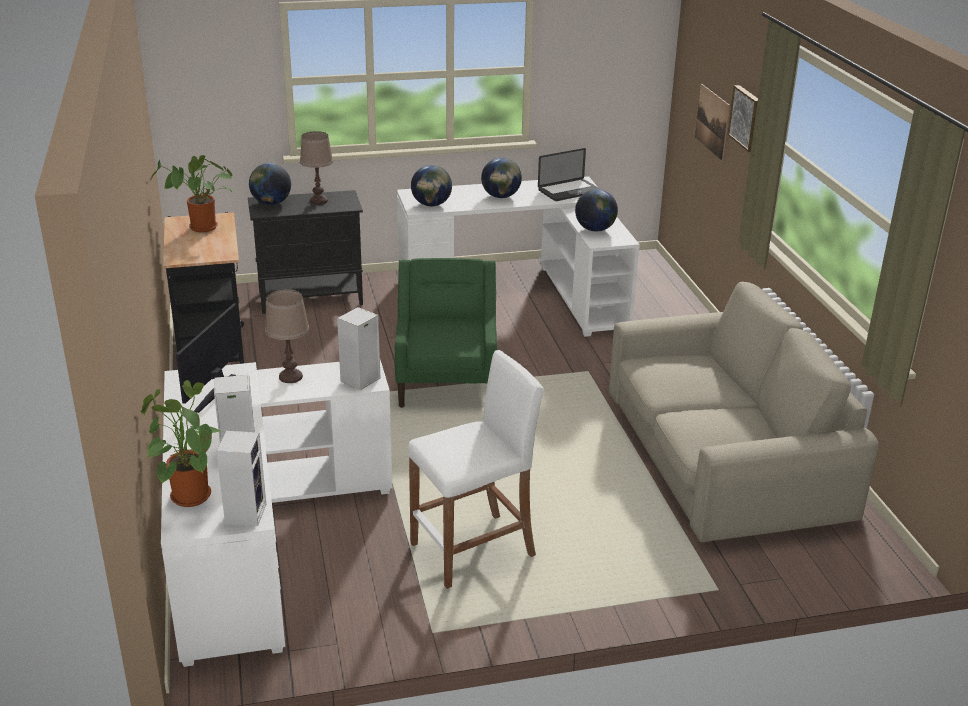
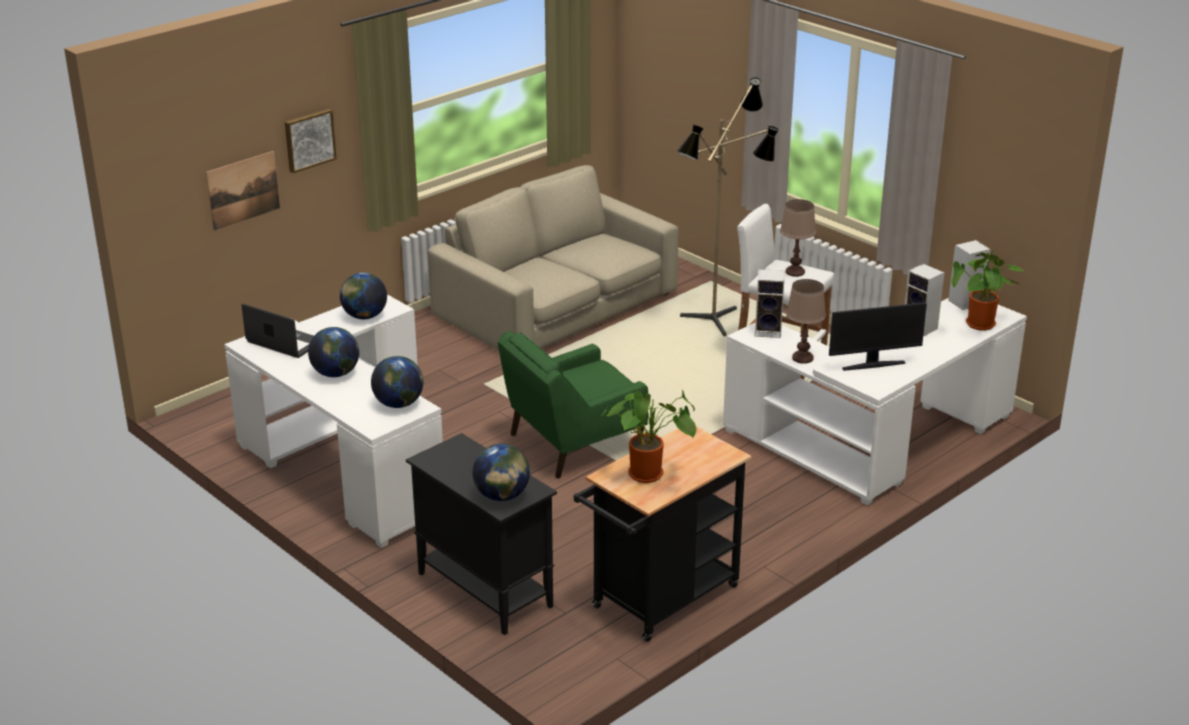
camera: 120 degrees left, 0 degrees up
(319, 201) = (464, 468): brown table lamp -> brown table lamp (795, 272)
(599, 549) = (719, 322): none -> floor lamp

